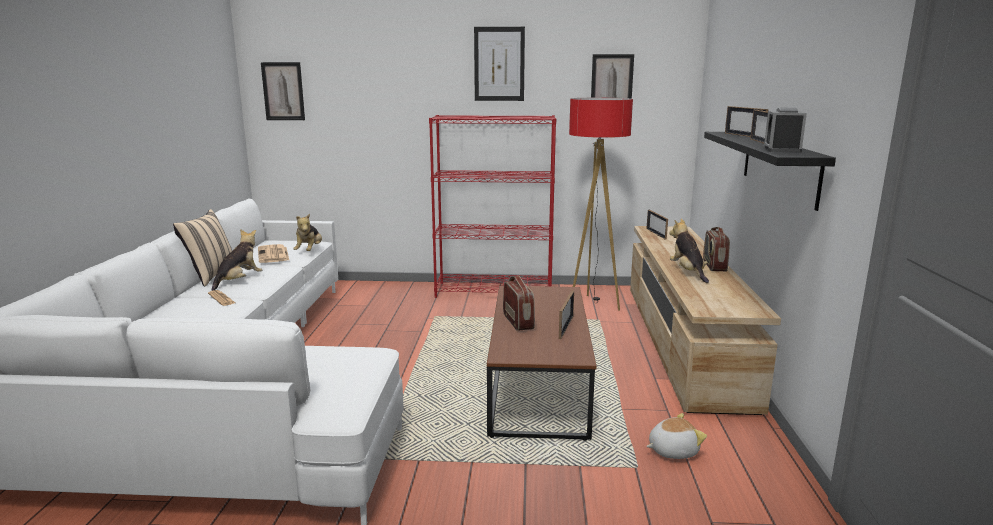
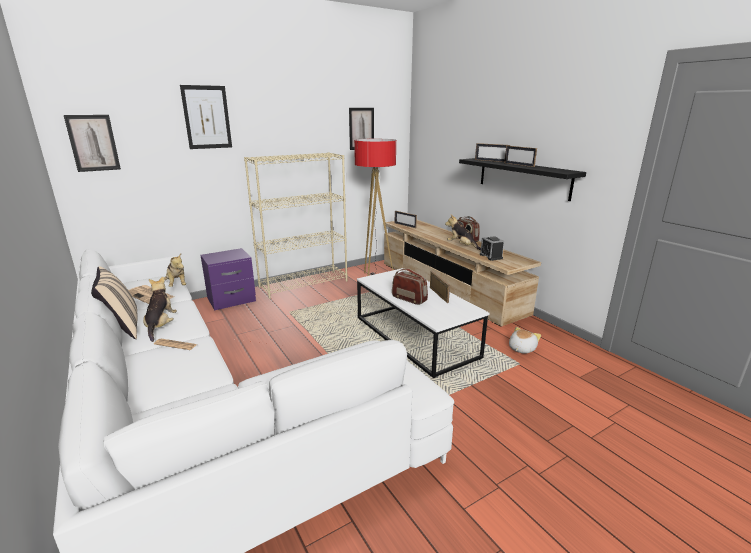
camera: 35 degrees left, 5 degrees up
(396, 290) = (232, 300): none -> purple nightstand
(494, 291) = (304, 284): red bookcase -> beige bookcase
(499, 64) = (287, 115): picture -> picture (207, 117)
(538, 386) = (415, 337): brown coffee table -> white coffee table
(782, 150) = (549, 169): alarm clock -> alarm clock (491, 256)

